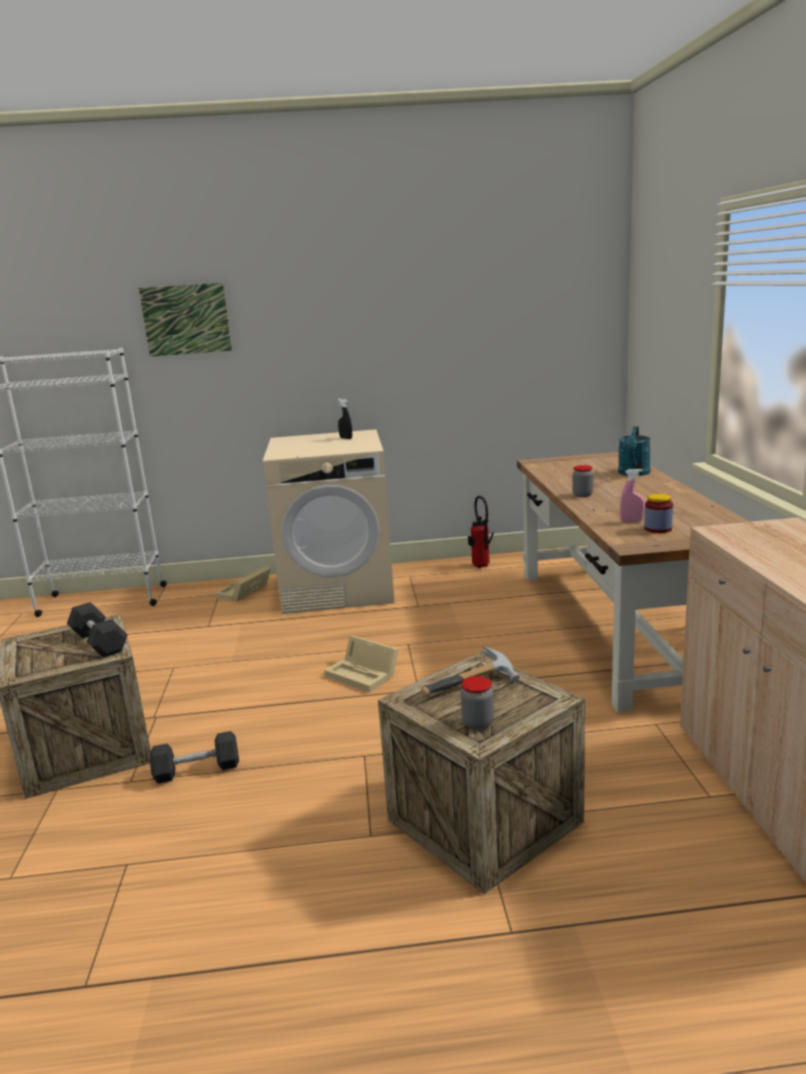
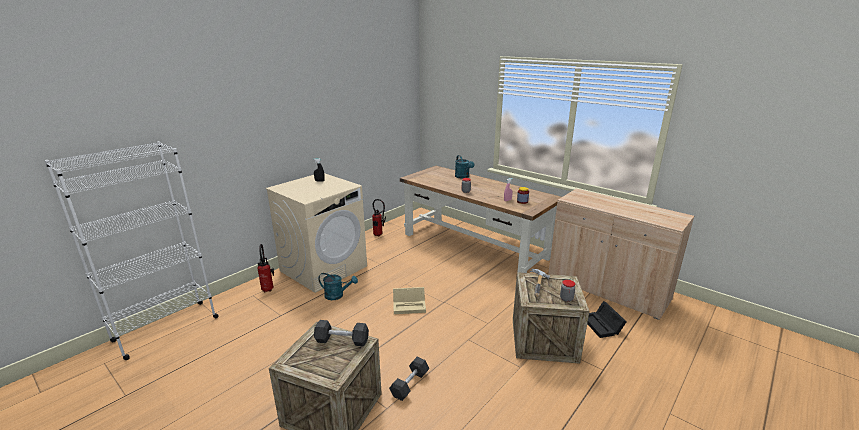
camera: 45 degrees left, 5 degrees up
(186, 319) = (204, 116): picture -> none
(244, 592) = (268, 289): beige storage box -> fire extinguisher
(299, 626) = (337, 295): none -> turquoise watering can
(657, 863) = (602, 326): none -> black storage box

